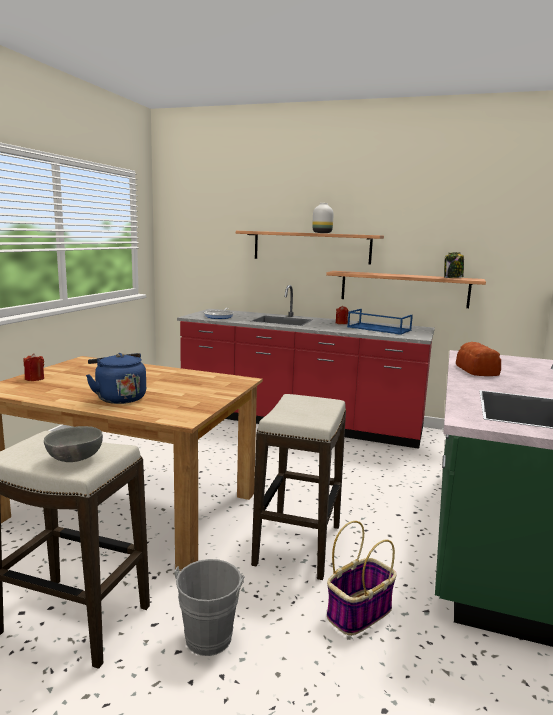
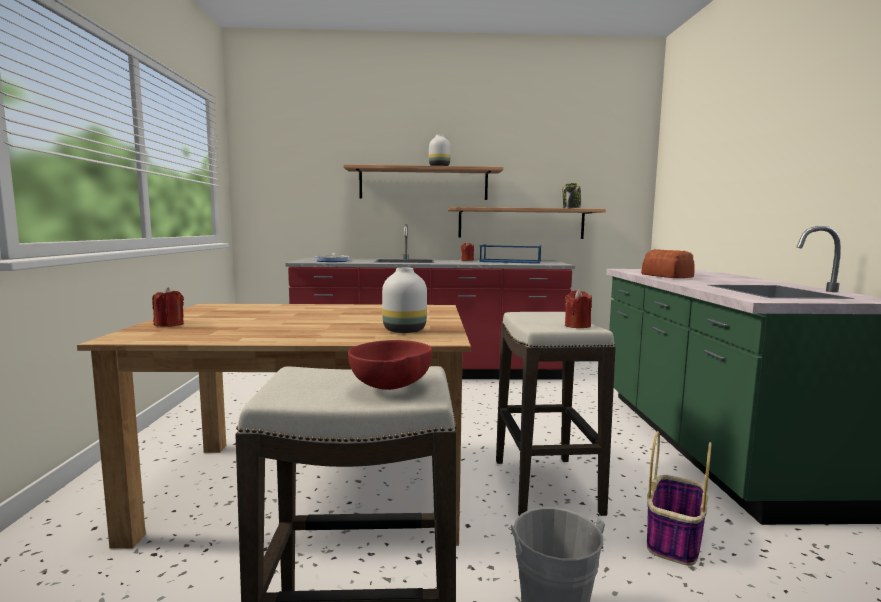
camera: 20 degrees left, 5 degrees down
(74, 460) = (390, 387): grey bowl -> red bowl
(119, 398) = (324, 330): blue kettle -> none
(171, 405) = (403, 330): none -> white vase
(309, 419) = (577, 326): none -> red candle

